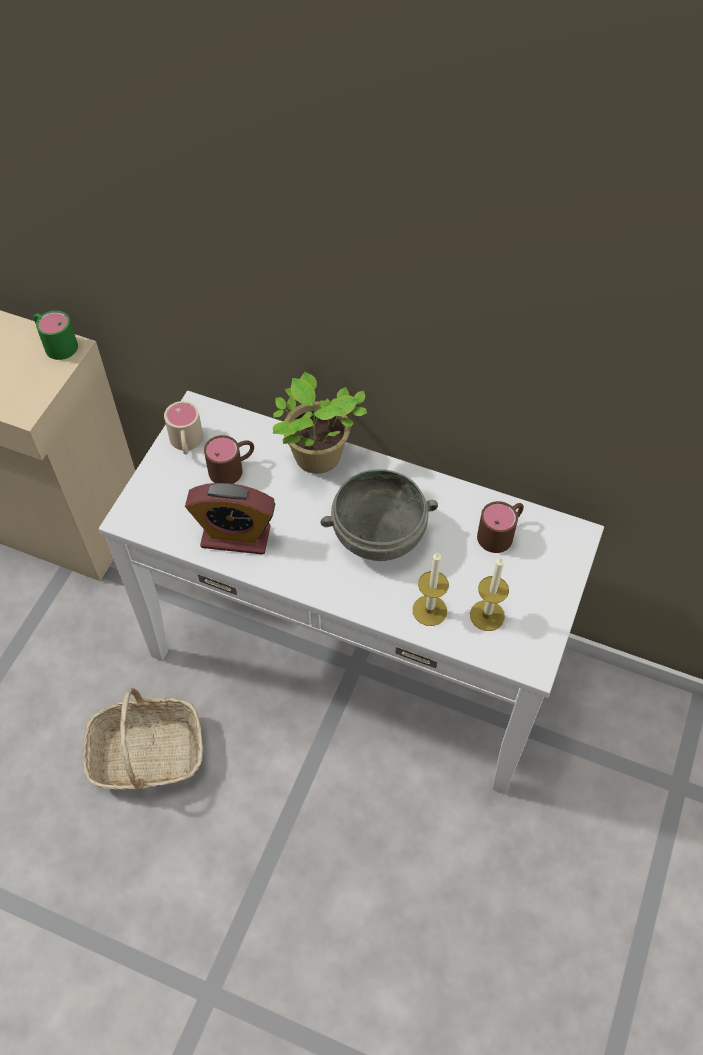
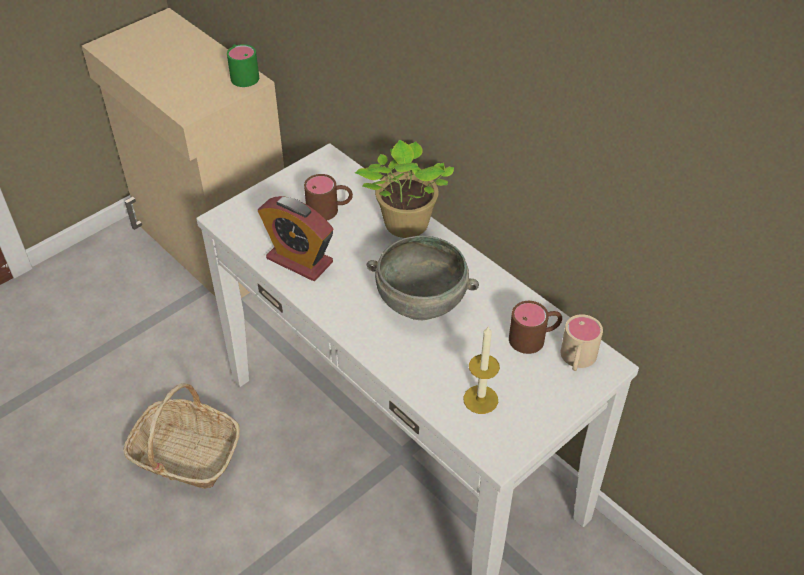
camera: 25 degrees right, 10 degrees down
(186, 443) = (304, 180): beige mug -> beige mug (577, 360)
(429, 610) = (430, 376): candle -> none

